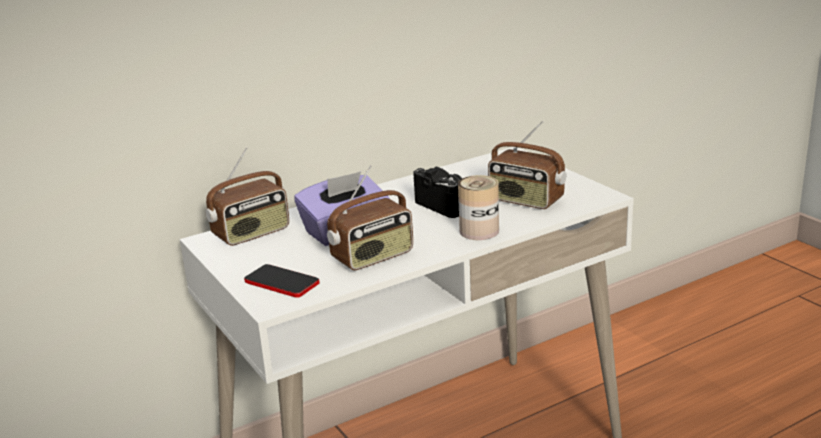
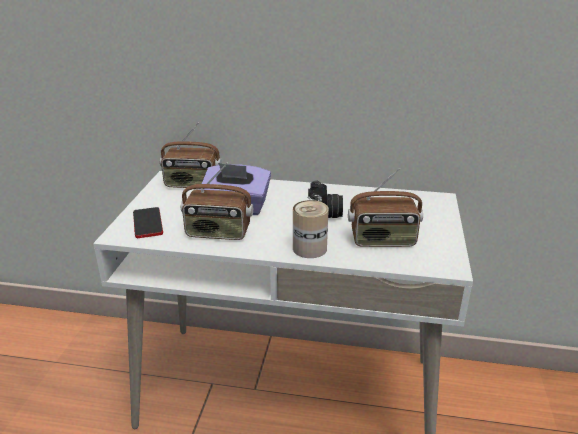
camera: 40 degrees right, 5 degrees up
(525, 201) = (383, 240): radio -> radio turned 75 degrees counterclockwise

